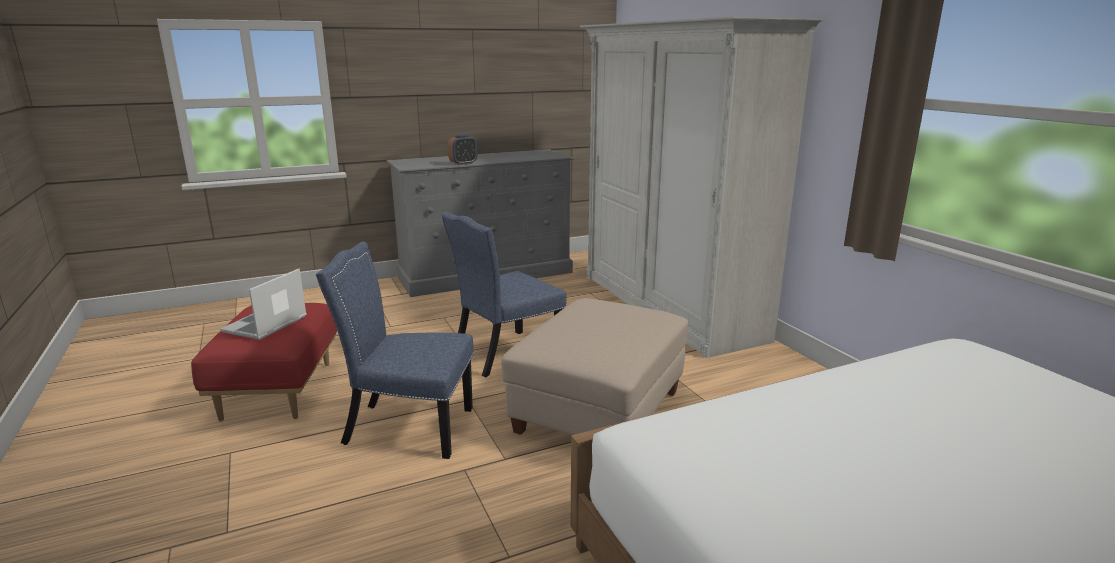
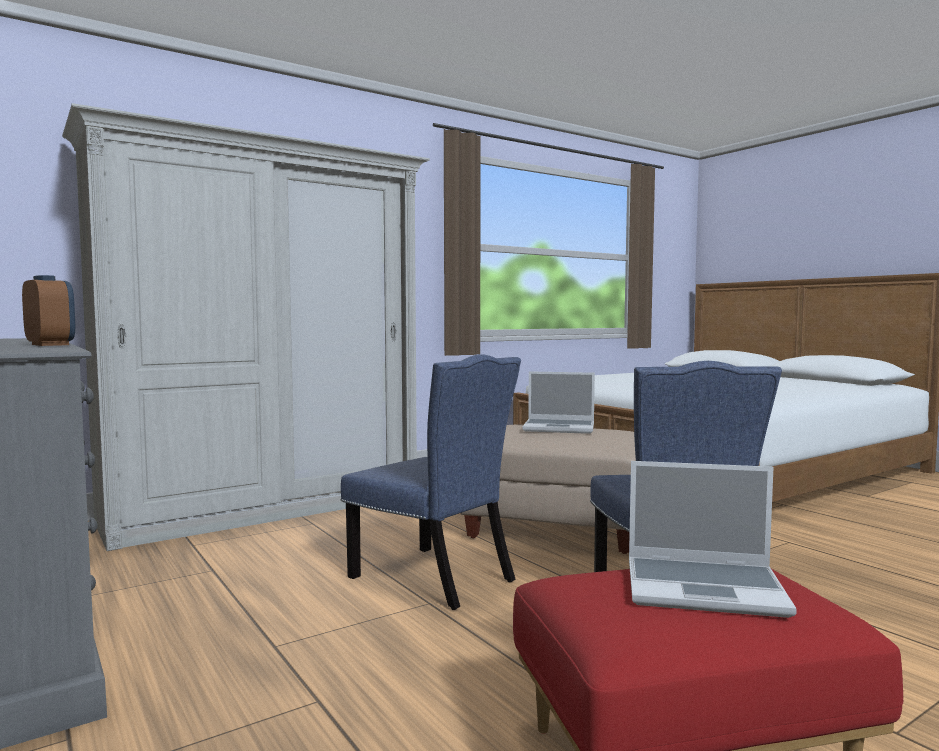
camera: 100 degrees left, 15 degrees down
(610, 327) = (560, 428): none -> laptop

